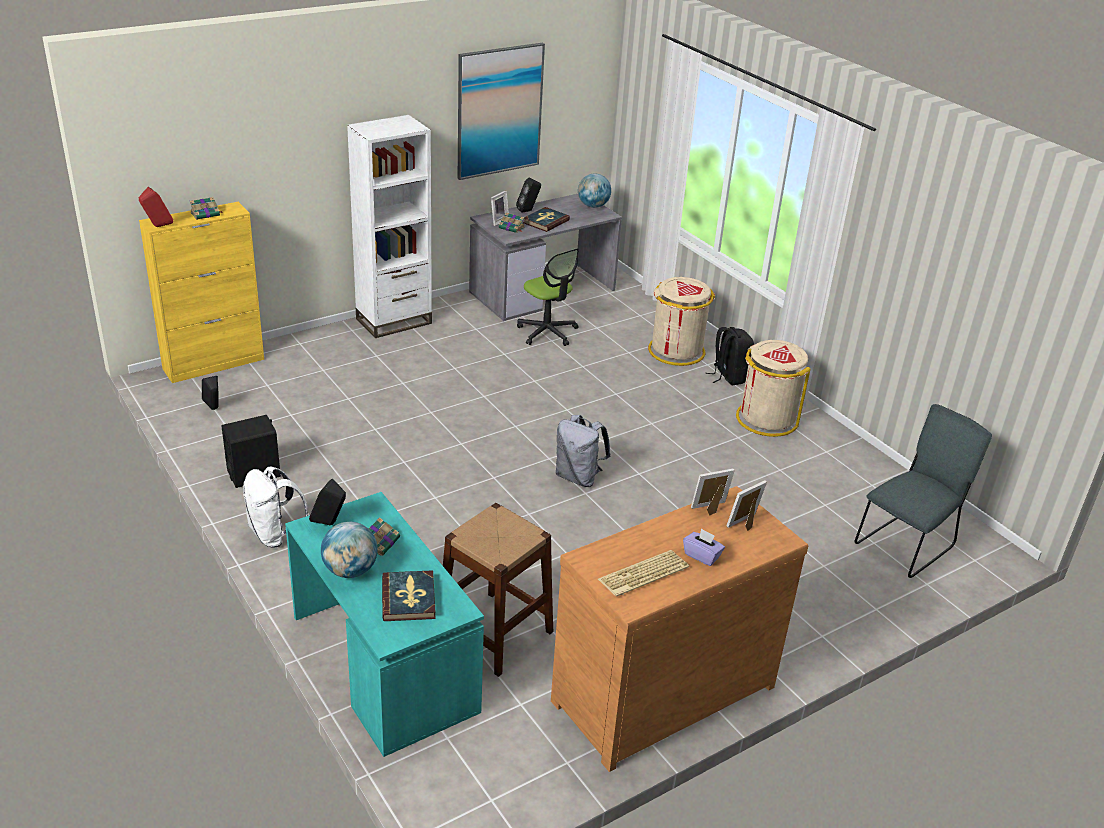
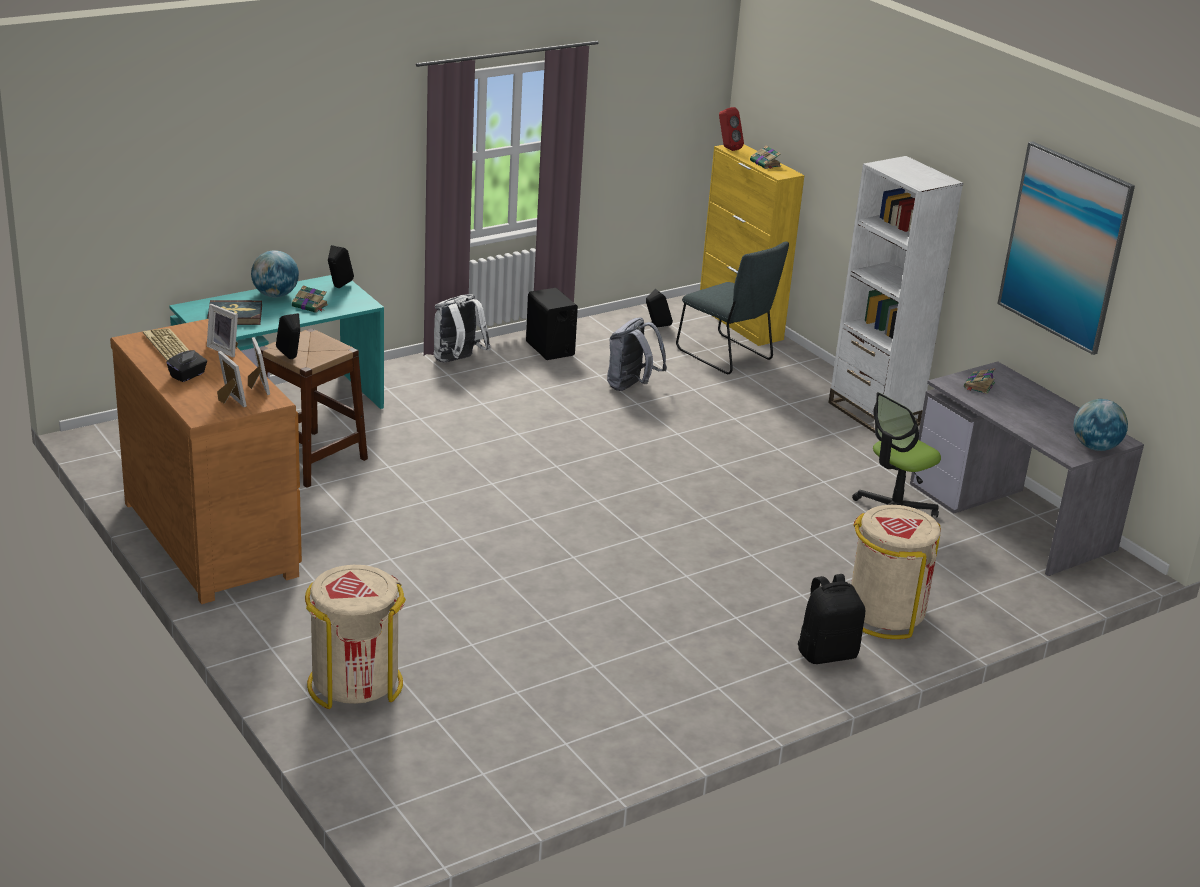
camera: 90 degrees right, 5 degrees down
(497, 220) = (995, 377): picture frame -> picture frame (225, 349)
(528, 211) = (1042, 399): black speaker -> black speaker (291, 358)
(545, 221) = (1015, 409): book -> none
(578, 477) = (561, 516): grey backpack -> grey backpack (631, 387)
(702, 555) = (188, 375): purple tissue box -> black tissue box
(766, 419) = (718, 672): beige trash can -> beige trash can (355, 683)
(907, 544) = (432, 749): grey chair -> grey chair (727, 356)

